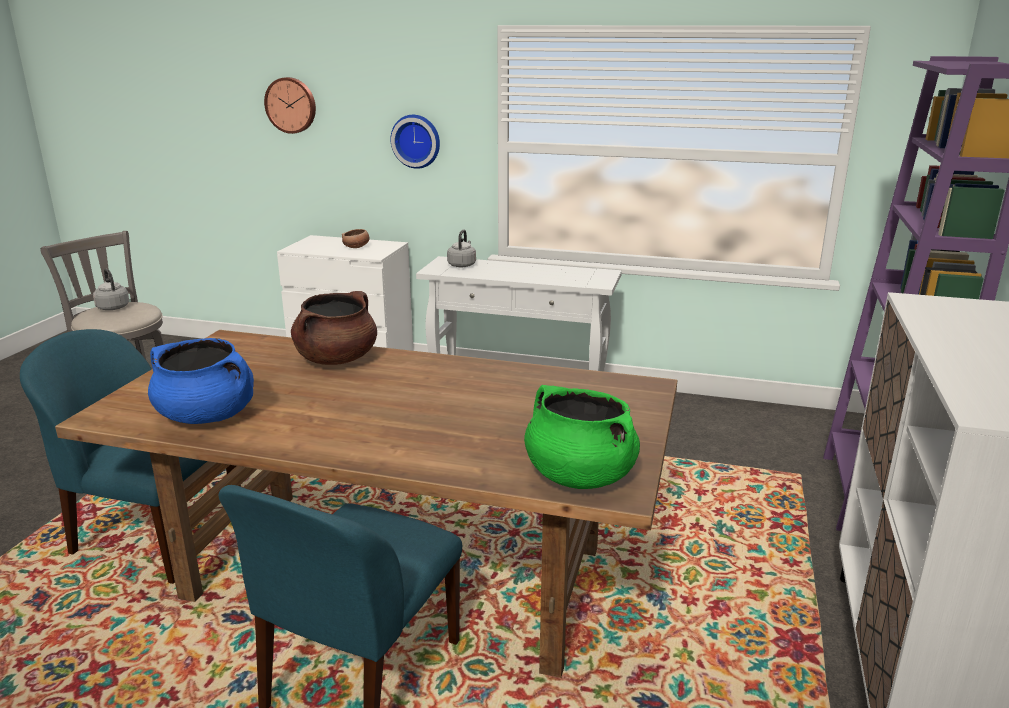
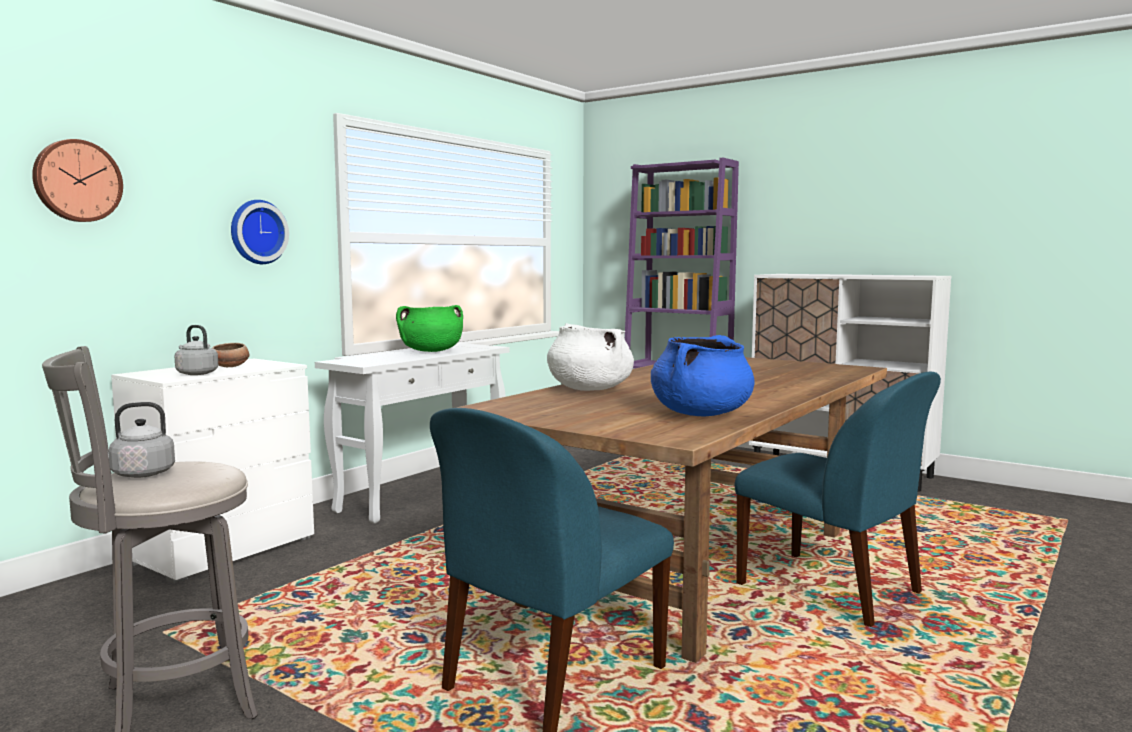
camera: 70 degrees left, 15 degrees down
(337, 359) = (589, 389): brown cooking pot -> white cooking pot
(462, 265) = (364, 359): grey kettle -> grey kettle (196, 373)
(579, 475) = (838, 370): green cooking pot -> green cooking pot (431, 351)

